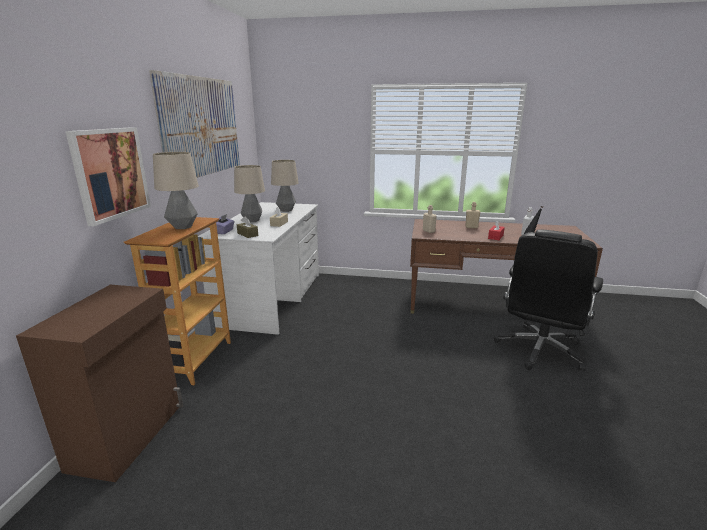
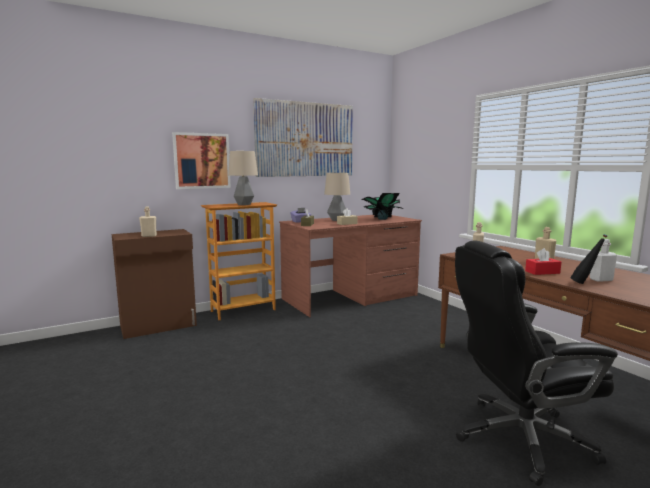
camera: 50 degrees right, 10 degrees down
(112, 314) = (149, 236): none -> beige bottle
(272, 298) = (350, 297): white desk -> brown desk
(286, 210) = (382, 219): table lamp -> potted plant

